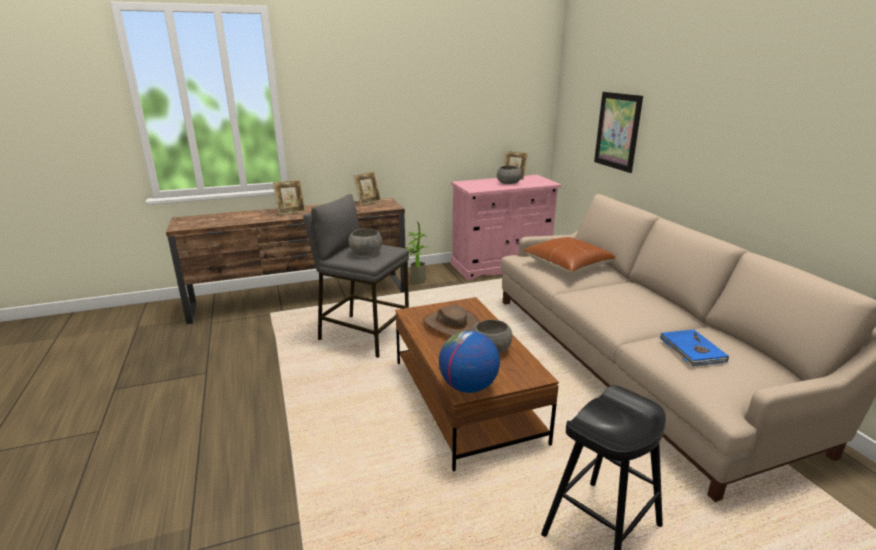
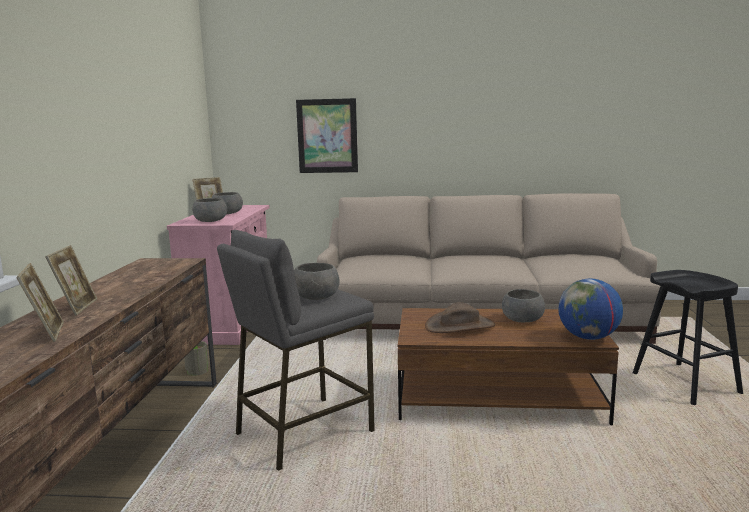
camera: 65 degrees left, 10 degrees down
(368, 202) = (133, 268): picture frame -> picture frame (46, 333)
(475, 186) = (210, 221): none -> grey bowl
(568, 265) = (386, 263): brown pillow -> none
(691, 350) = (570, 264): blue book -> none

